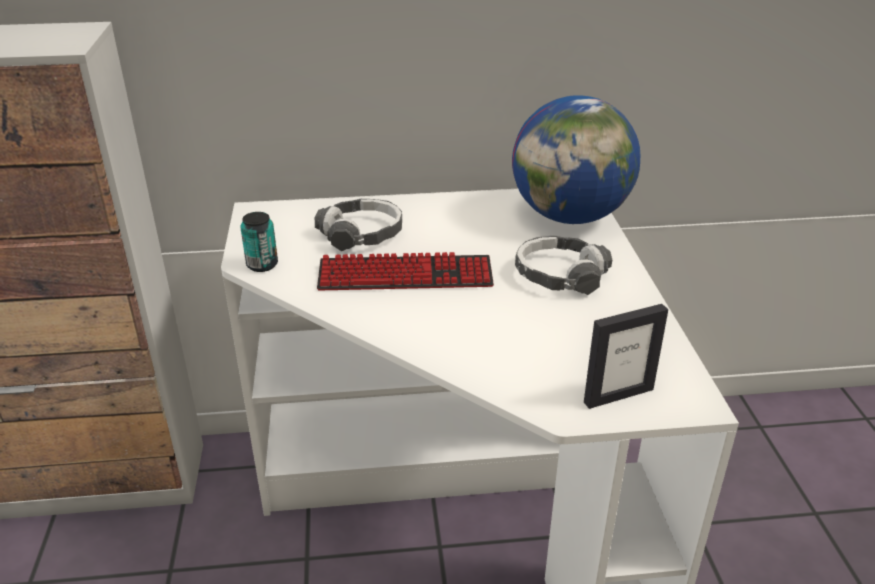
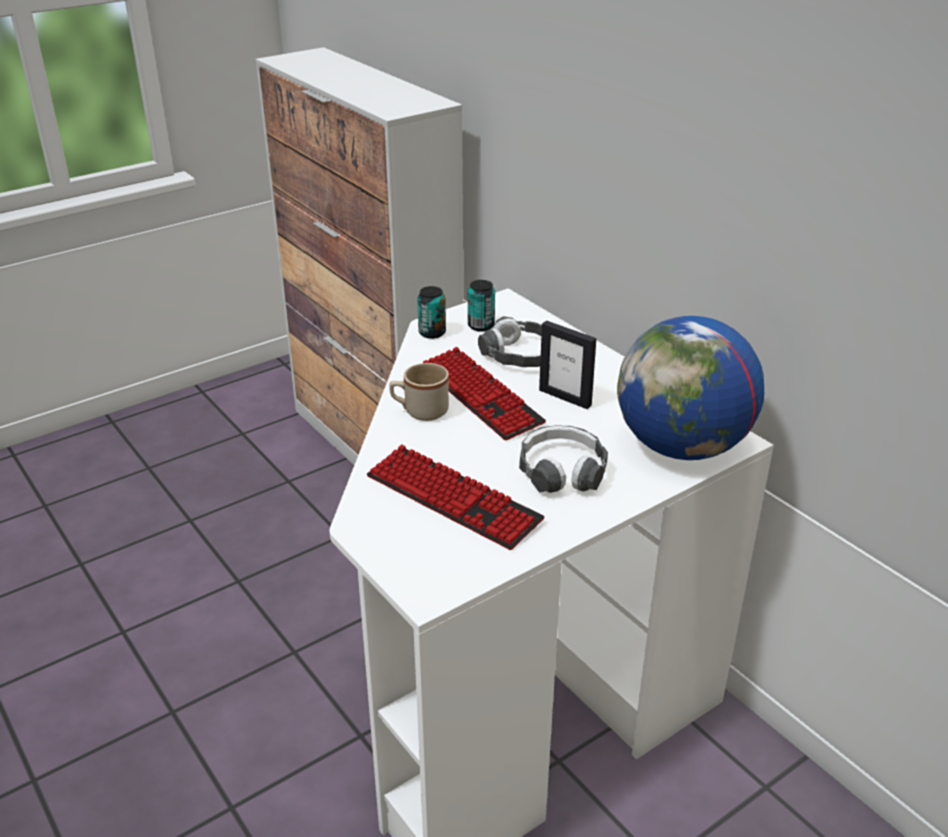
camera: 60 degrees right, 0 degrees up
(284, 236) = (481, 326): none -> can
(398, 316) = (420, 411): none -> beige mug
(560, 343) = (452, 499): none -> keyboard
(618, 395) = (403, 548): picture frame -> picture frame (565, 397)

